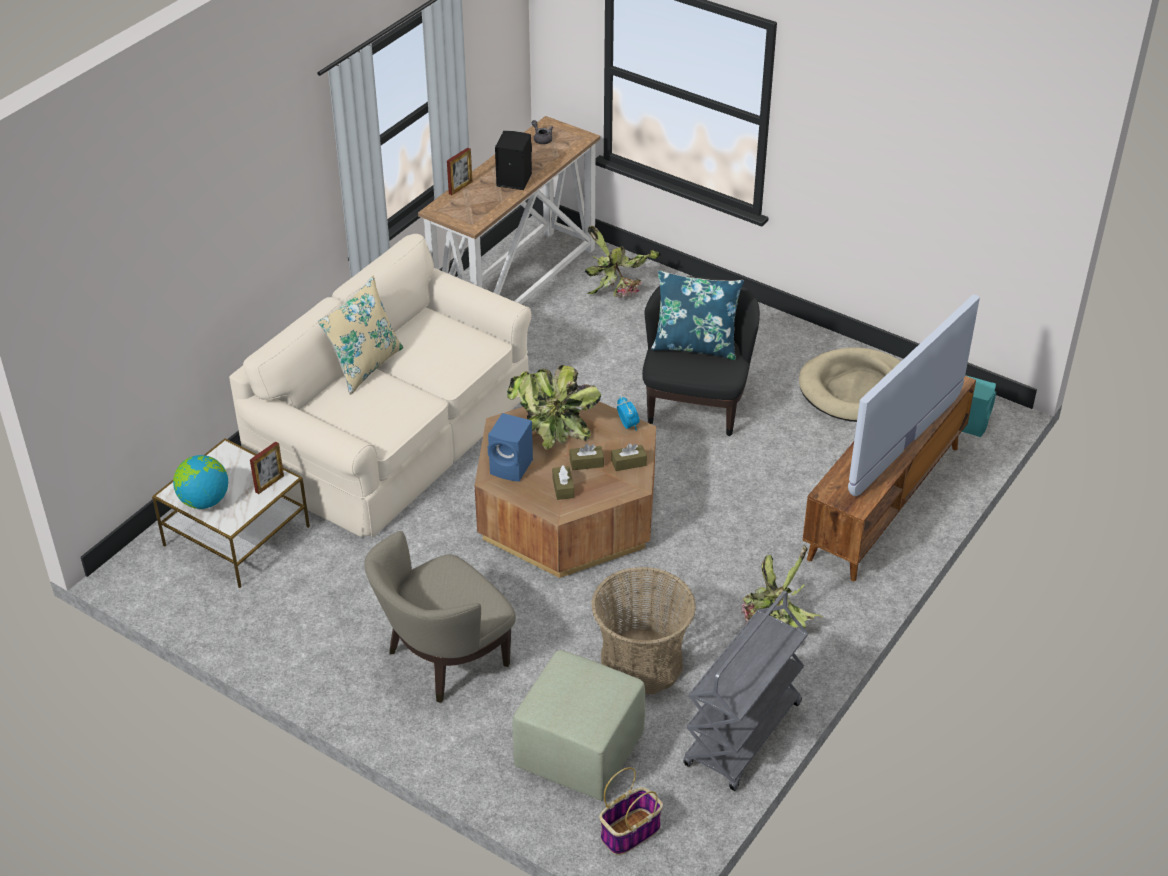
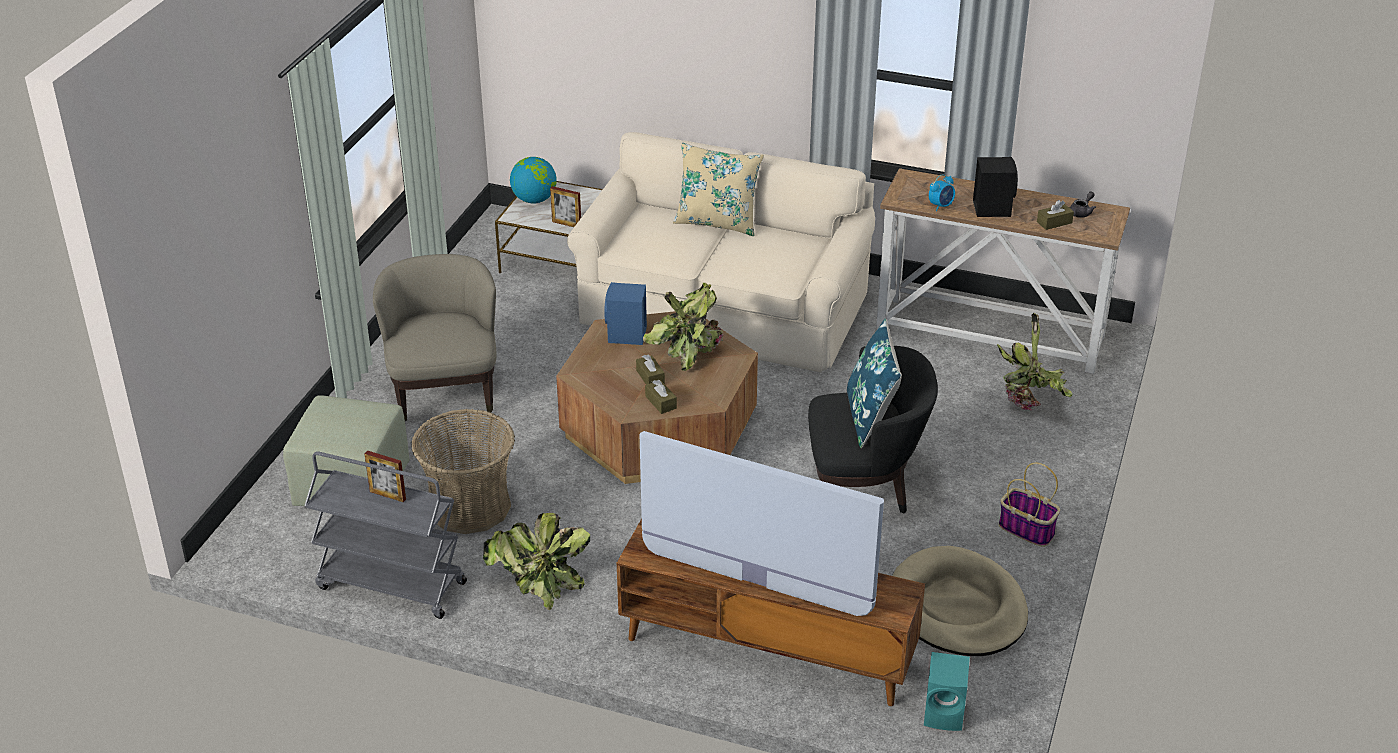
camera: 75 degrees right, 5 degrees down
(443, 659) = (444, 391): beige armchair -> beige armchair turned 45 degrees clockwise
(460, 187) = (956, 182): picture frame -> picture frame (388, 495)
(563, 488) = (609, 369): brown tissue box -> brown tissue box (1054, 222)
(628, 425) = (718, 393): alarm clock -> alarm clock (941, 206)
(630, 831) = (265, 531): basket -> basket (1028, 530)

